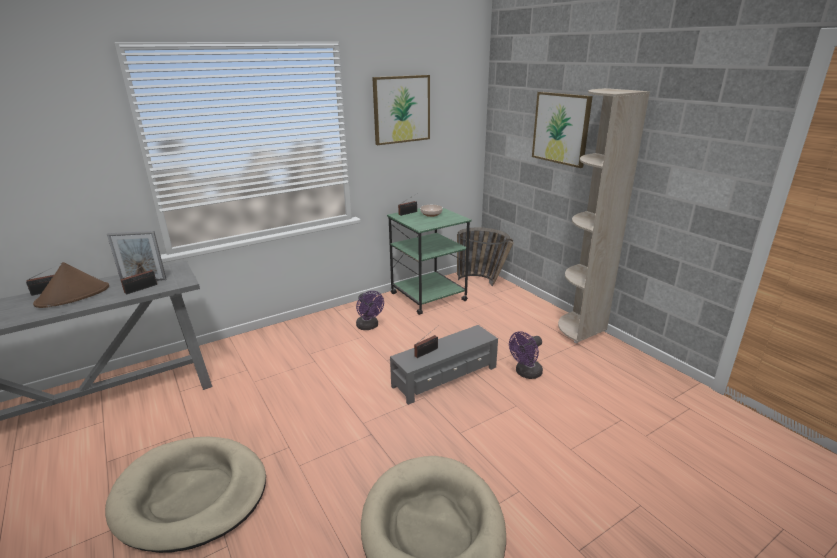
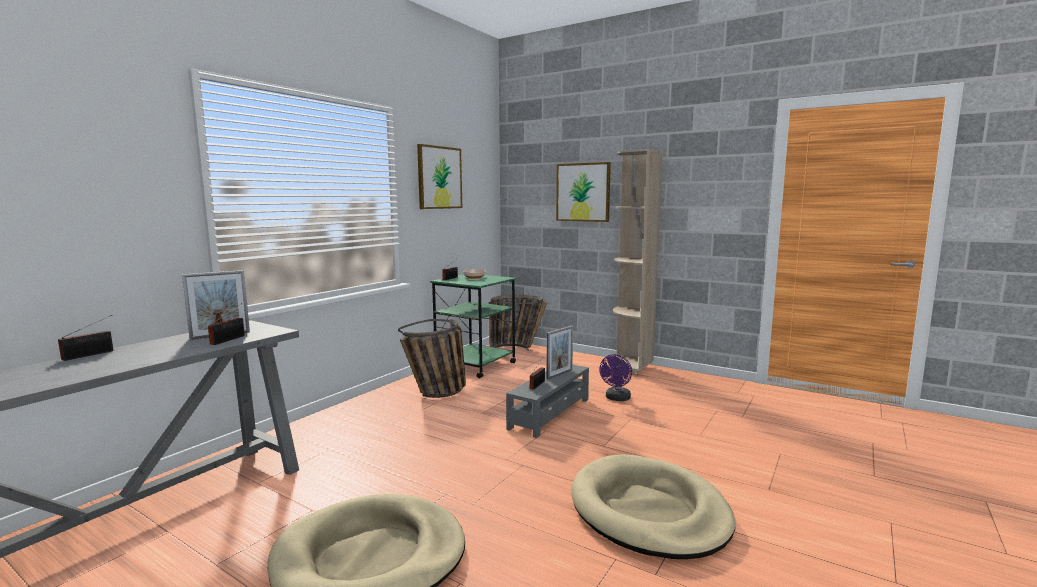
camera: 25 degrees left, 15 degrees down
(73, 295) = (135, 354): brown hat -> none
(369, 327) = (437, 394): purple fan -> basket
(460, 342) = (559, 374): none -> picture frame

